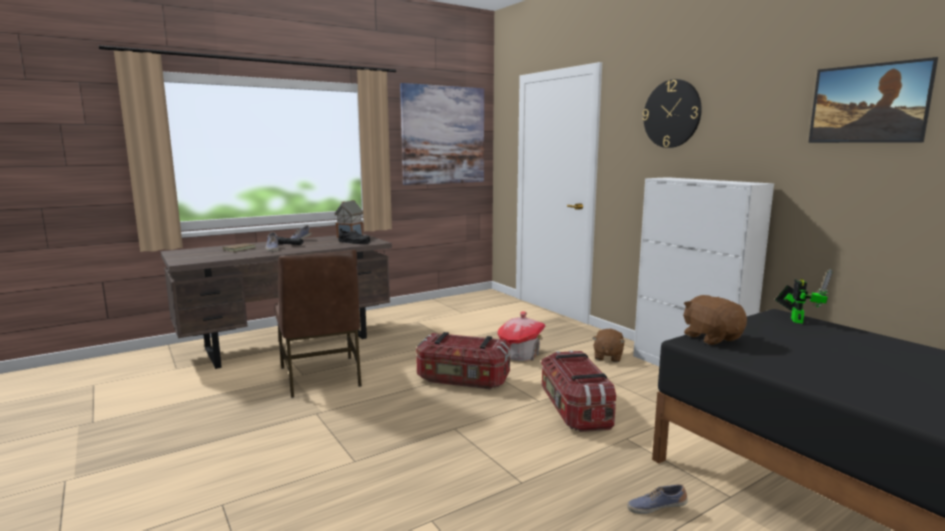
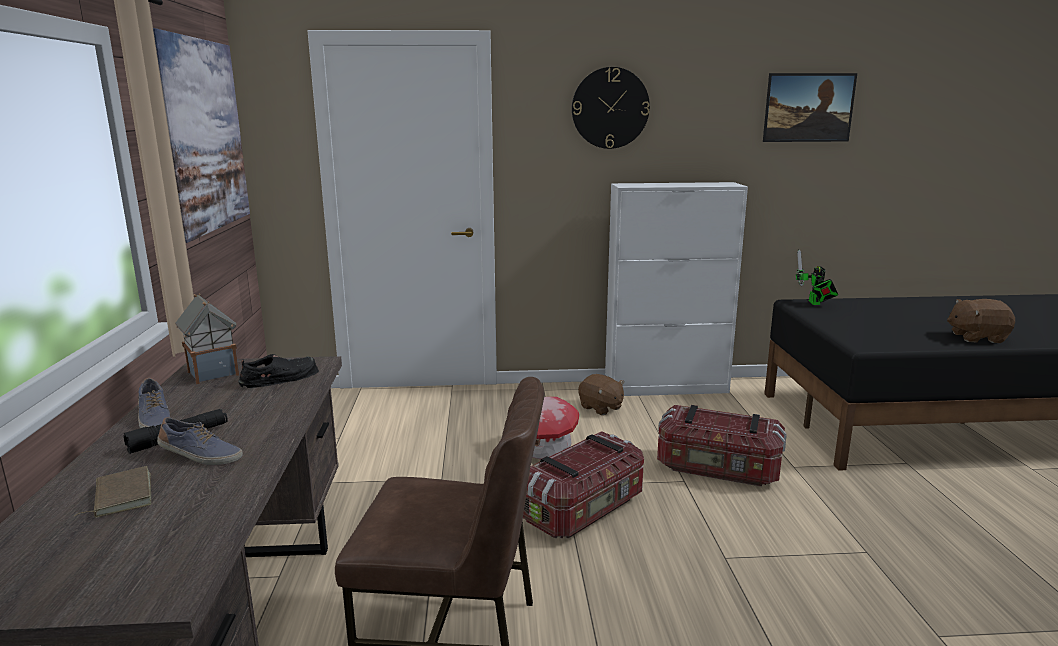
camera: 60 degrees left, 5 degrees up
(656, 507) = (921, 499): shoe -> none
(711, 337) = (855, 337): brown plush toy -> brown plush toy (976, 337)
(796, 319) = (815, 303): toy robot -> toy robot turned 135 degrees counterclockwise

